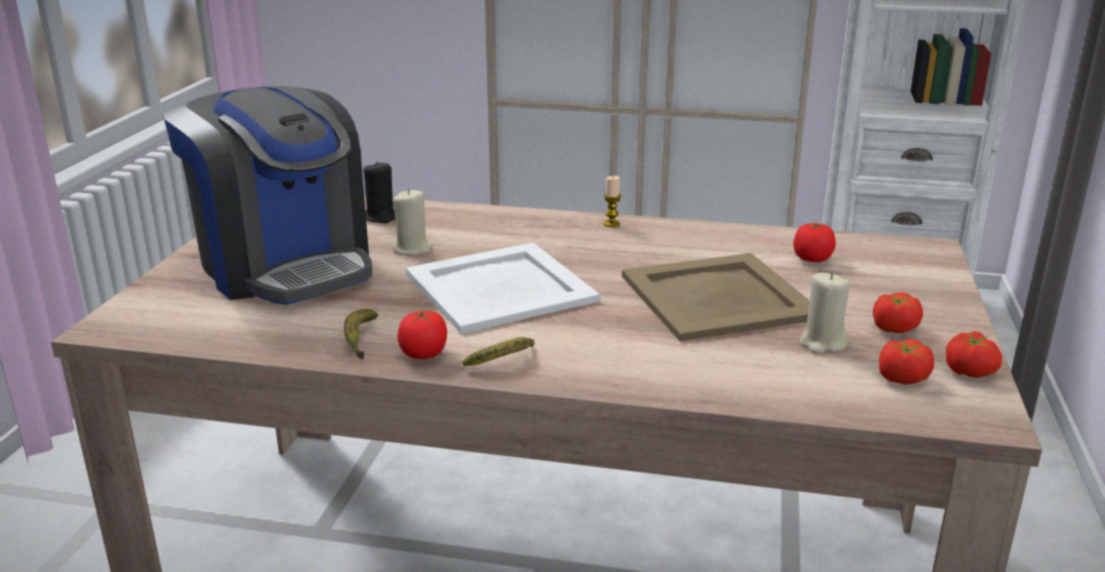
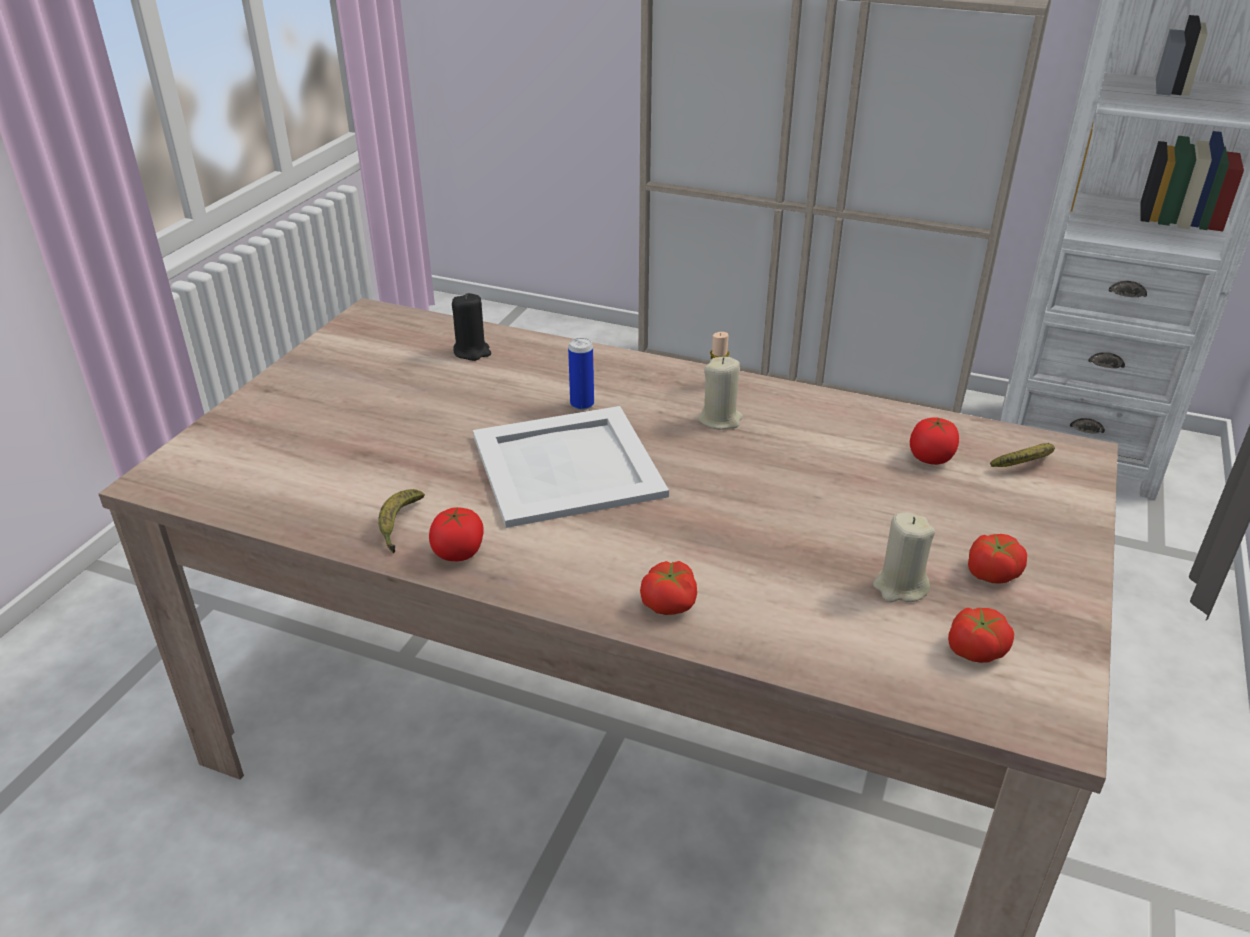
camera: 10 degrees right, 10 degrees up
(284, 265) = (353, 412): coffee machine -> none
(413, 249) = (491, 401): beige candle -> beige candle (720, 419)
(497, 246) = (582, 404): none -> can
(504, 361) = (539, 573): banana -> banana (1026, 464)
(716, 296) = (800, 503): beige tray -> none
(970, 371) = (1060, 649): tomato -> tomato (670, 603)

